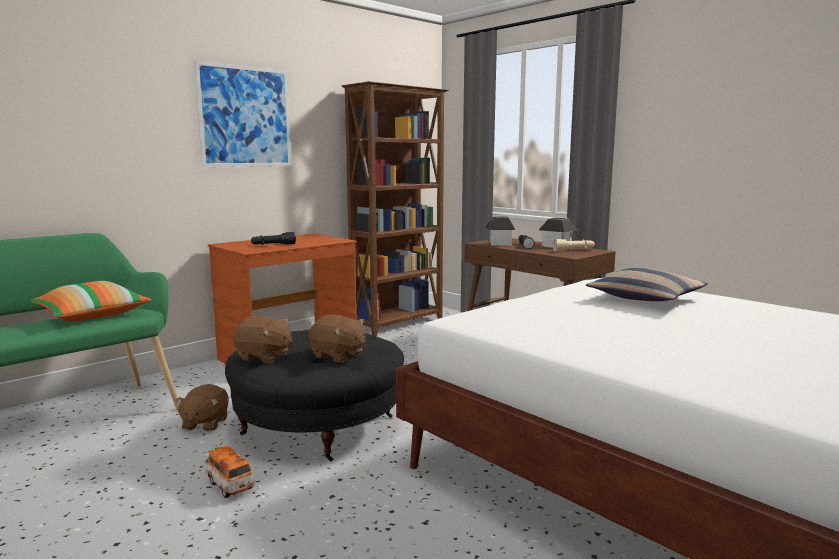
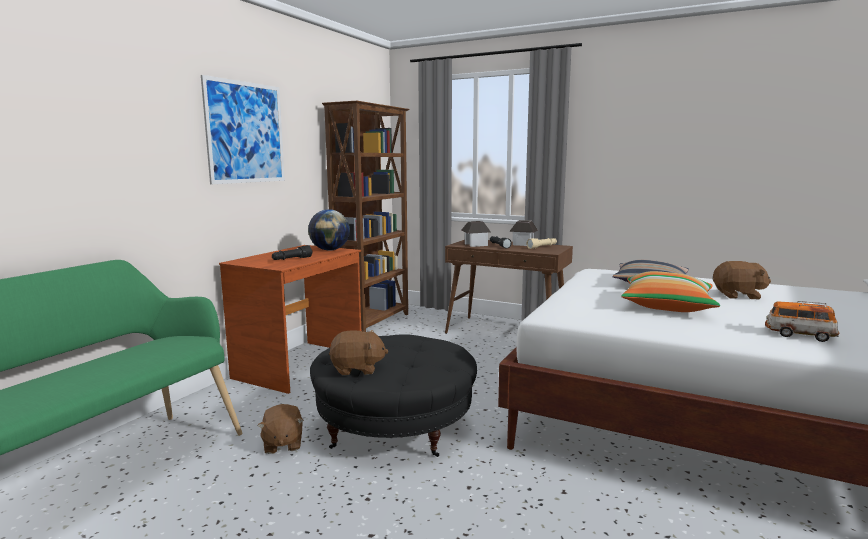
camera: 20 degrees left, 0 degrees up
(92, 316) = (146, 350): pillow -> pillow (667, 306)
(230, 485) = (368, 497): toy car -> toy car (799, 335)
(326, 239) = (330, 250): none -> globe
(338, 355) = (424, 359): brown plush toy -> brown plush toy (738, 295)

